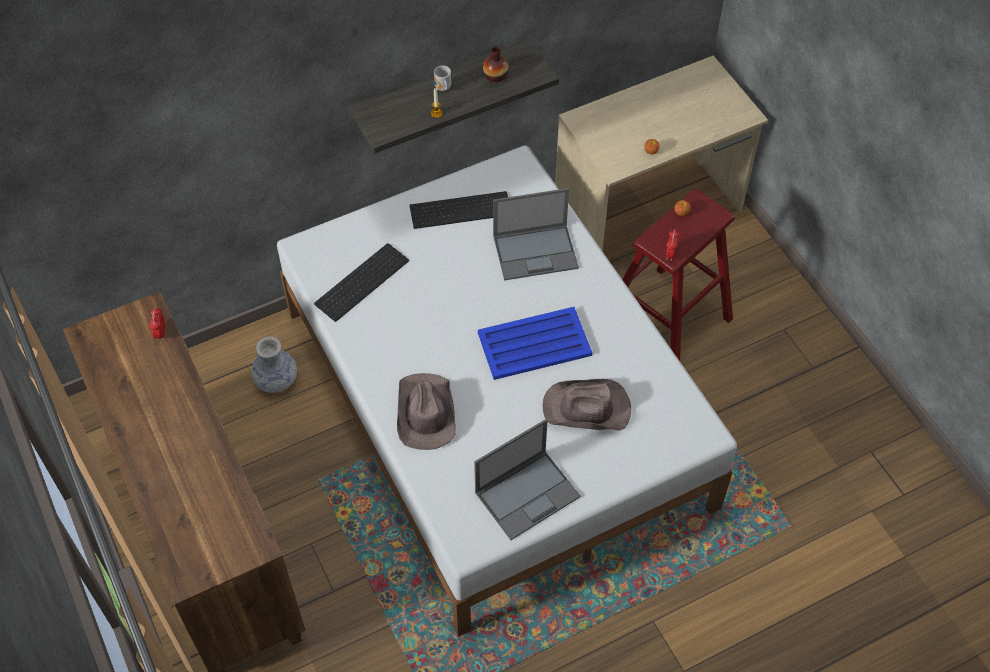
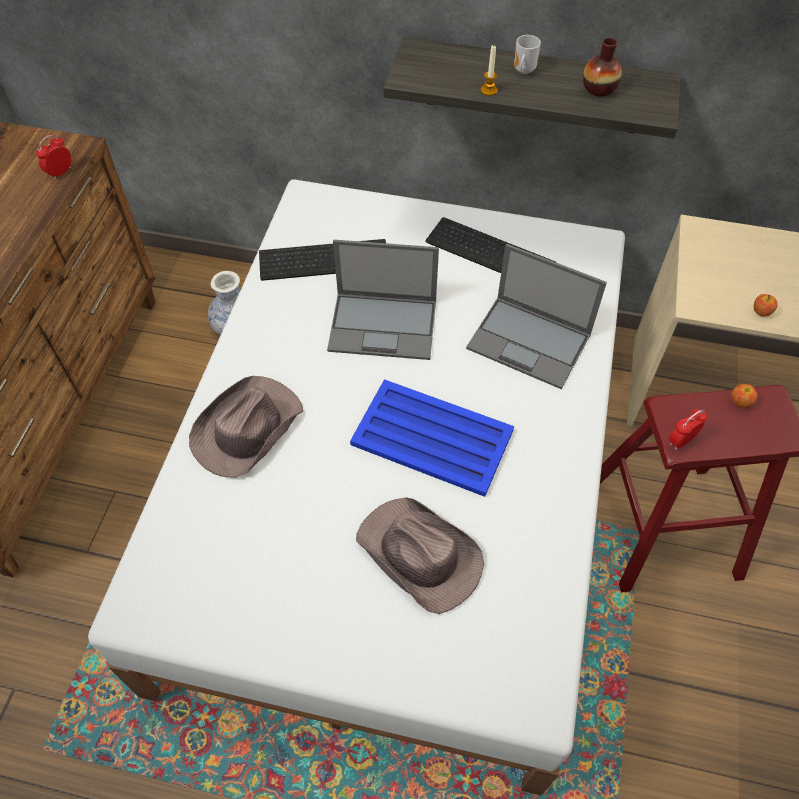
camera: 40 degrees right, 0 degrees up
(528, 494) = (255, 604): laptop -> laptop (384, 325)

